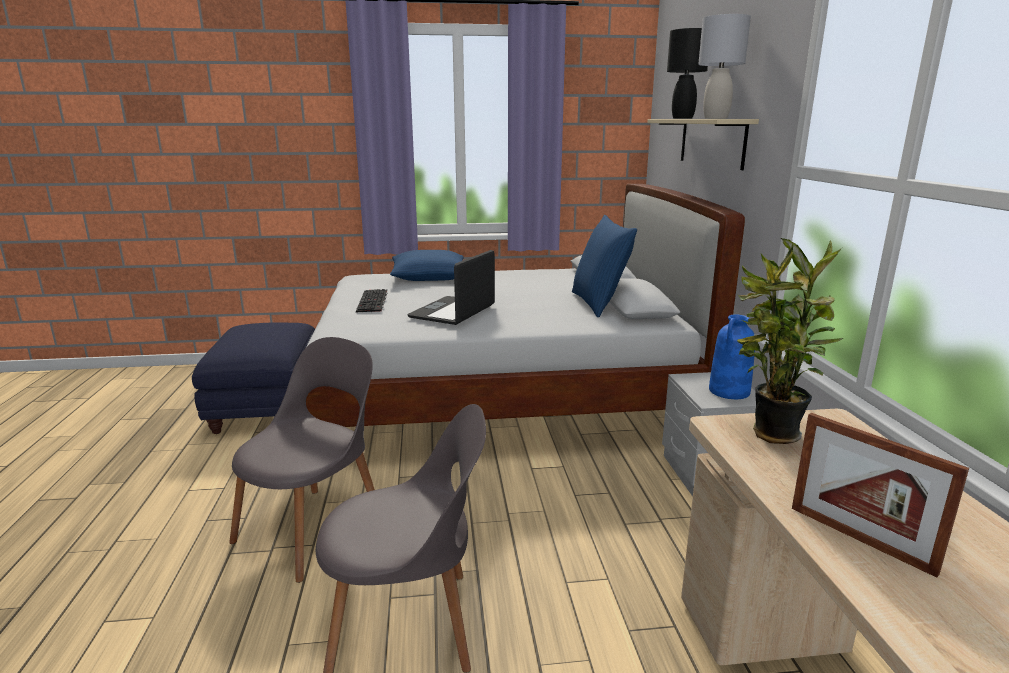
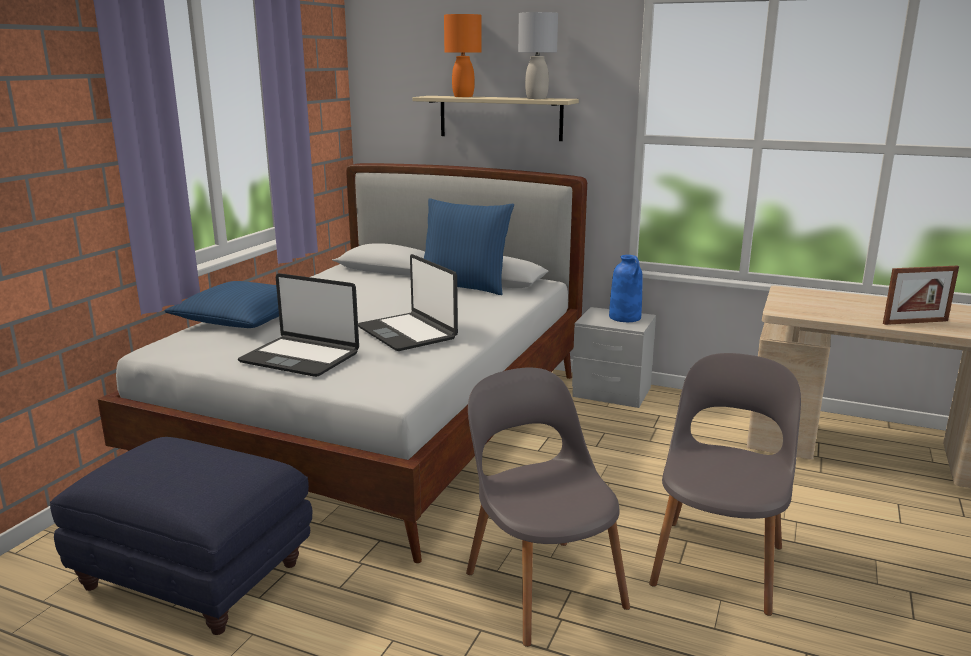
camera: 60 degrees left, 0 degrees up
(373, 301) = (300, 357): keyboard -> laptop
(682, 118) = (463, 96): black table lamp -> orange table lamp
(770, 434) = (799, 306): potted plant -> none

